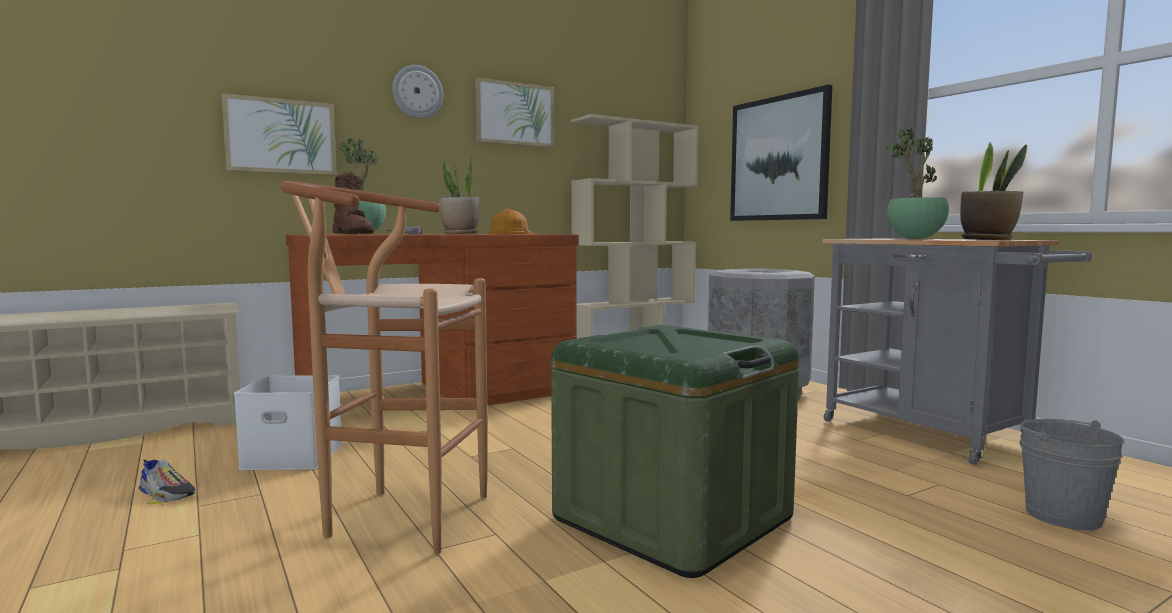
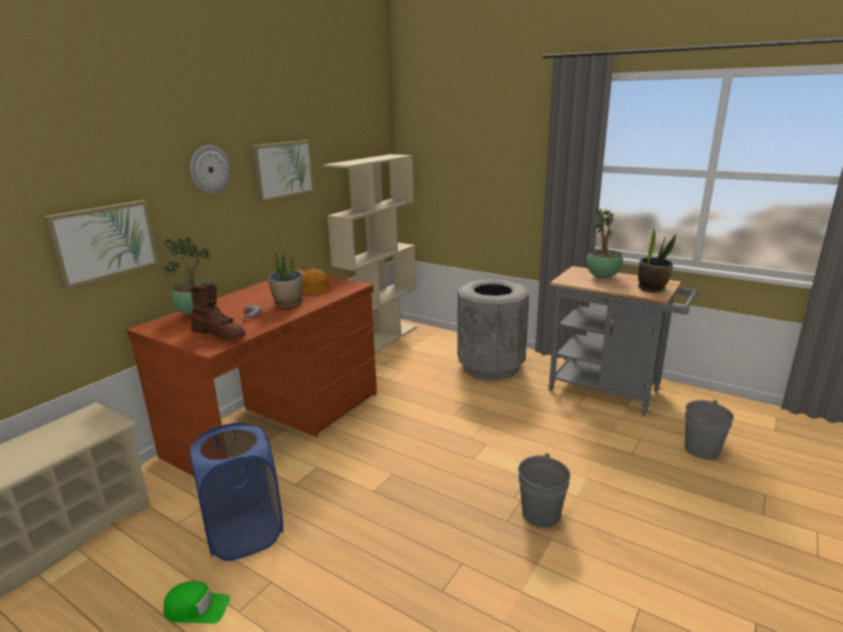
camera: 25 degrees left, 15 degrees up
(167, 493) = (196, 608): shoe -> green cap
(290, 457) = (244, 534): white storage box -> blue laundry basket
(393, 516) = (387, 570): brown stool -> none
(672, 518) = (540, 514): green storage box -> grey bucket
(779, 159) = (483, 191): picture -> none

